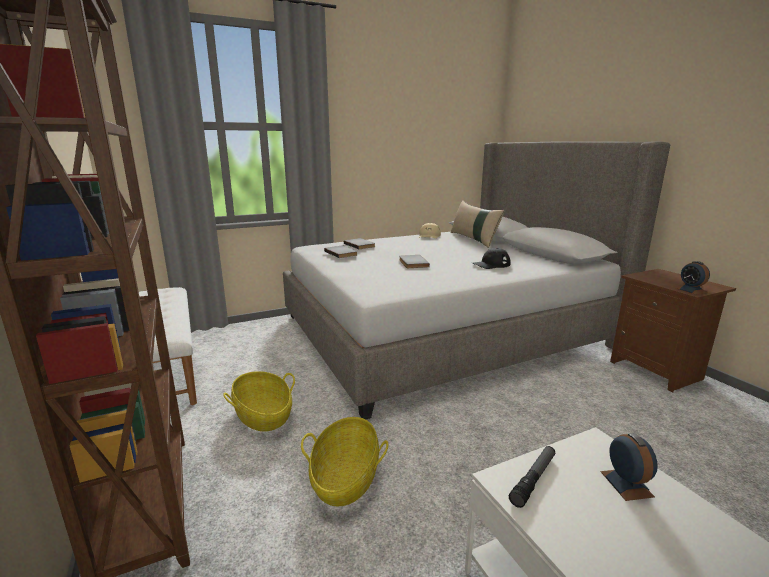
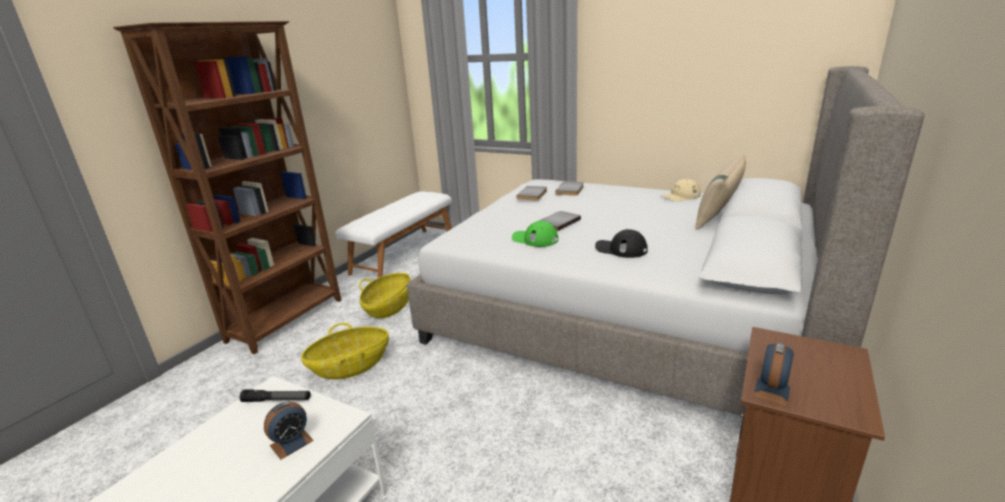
camera: 55 degrees right, 5 degrees up
(432, 274) = (535, 239): none -> green cap

